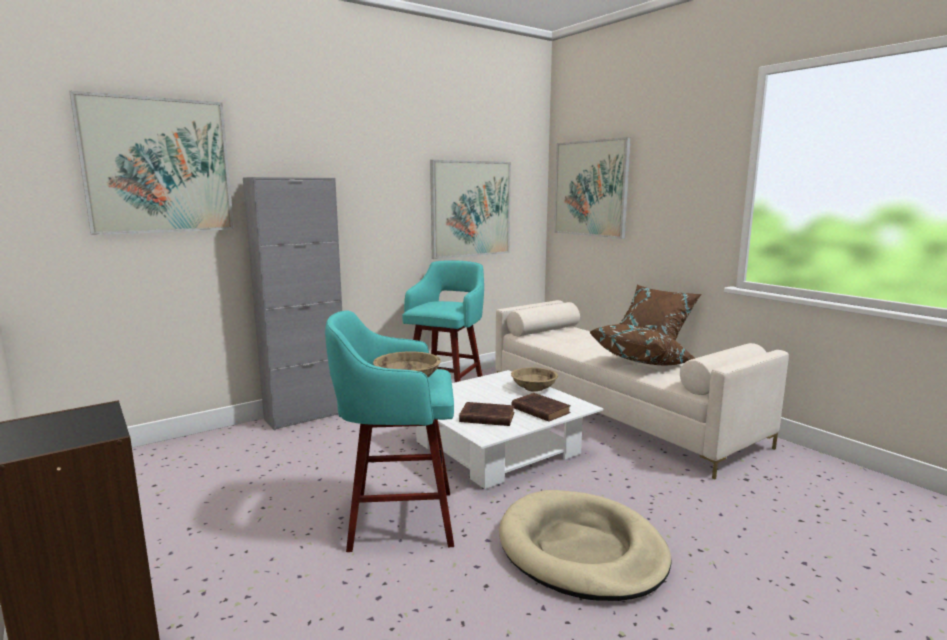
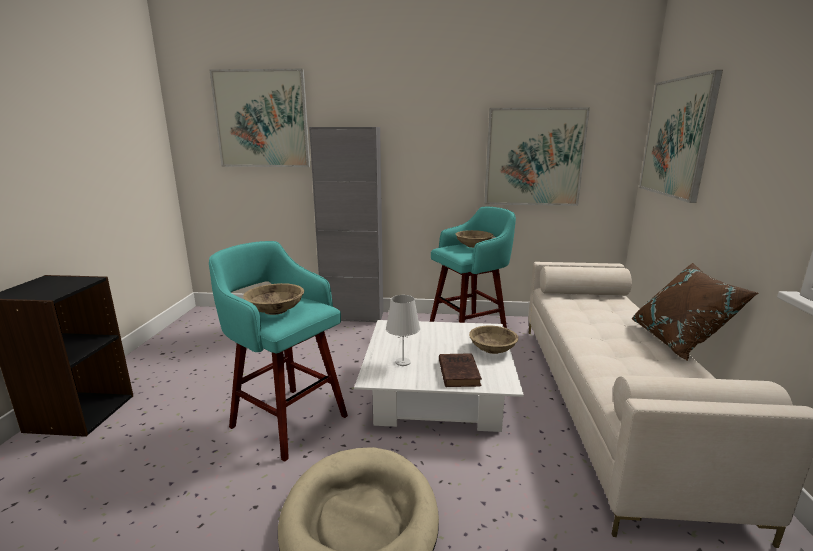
camera: 40 degrees right, 5 degrees up
(443, 302) = (473, 246): none -> beige bowl
(485, 417) = (403, 362): brown book -> white table lamp
(642, 364) = (620, 360): brown pillow -> none

